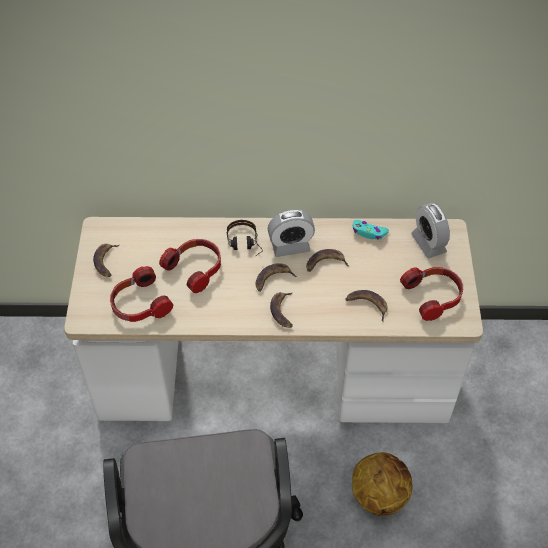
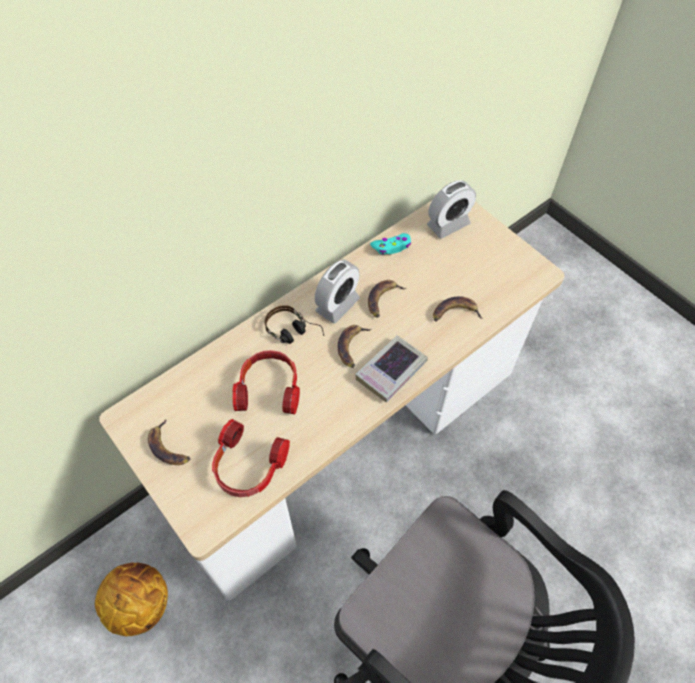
camera: 40 degrees left, 5 degrees up
(283, 311) = (391, 371): banana -> book
(379, 494) = (515, 470): basketball -> basketball (140, 603)
(428, 243) = (448, 224): alarm clock -> alarm clock turned 60 degrees counterclockwise
(433, 296) = (498, 267): headphones -> none

